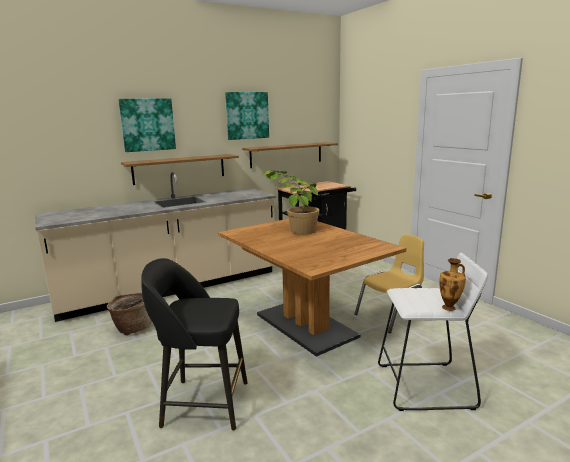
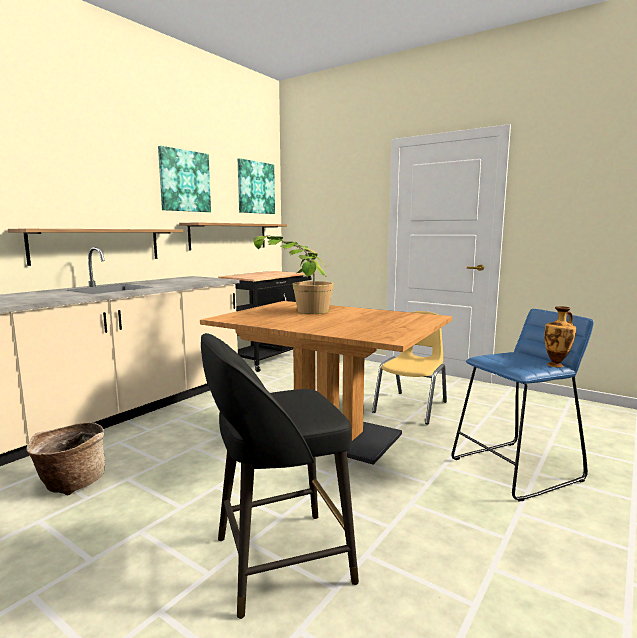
camera: 25 degrees left, 5 degrees down
(147, 125) = (51, 176): picture -> picture (255, 187)
(425, 386) = (516, 469): white stool -> blue stool

